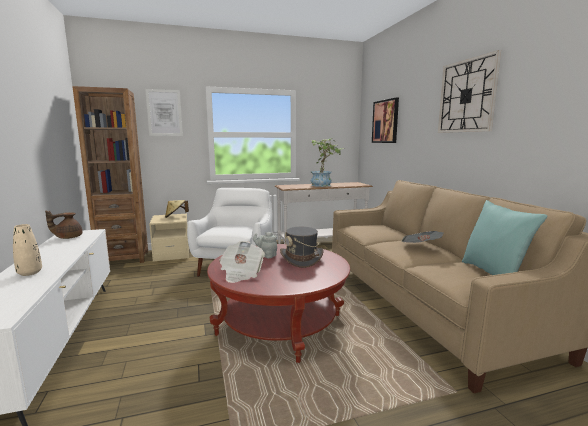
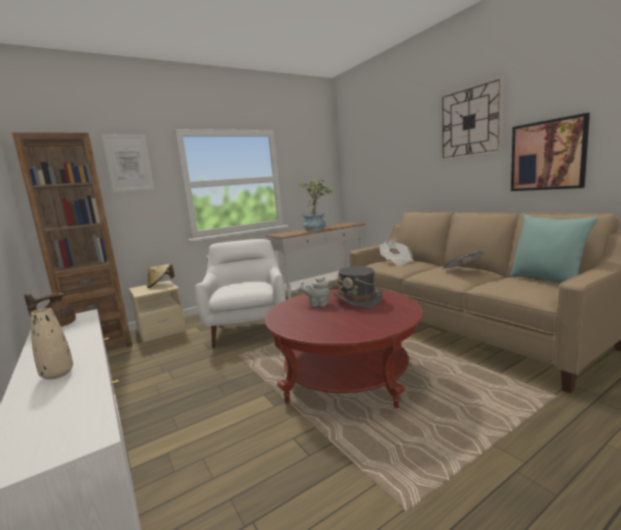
camera: 15 degrees left, 0 degrees up
(241, 273) = (313, 325): newspaper -> newspaper (396, 262)
(385, 121) = (372, 157): picture -> picture (547, 155)

